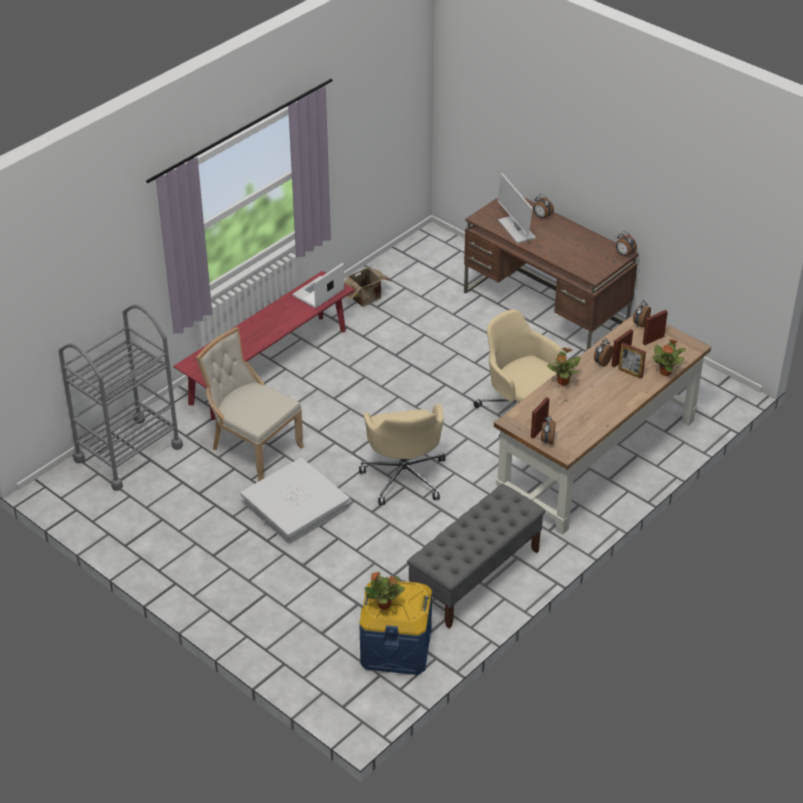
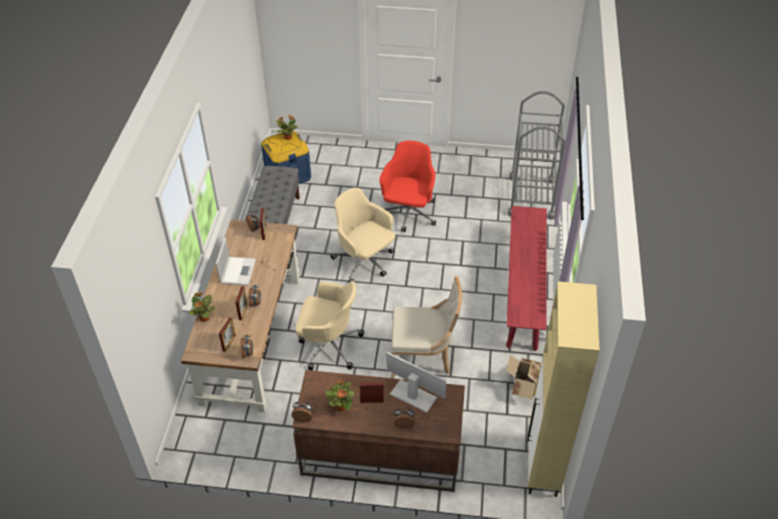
camera: 145 degrees right, 5 degrees up
(253, 448) = (468, 234): beige chair -> beige chair (423, 357)
(295, 507) = (408, 214): white storage box -> red office chair
(318, 293) = (525, 307): laptop -> laptop (238, 270)
(416, 246) = (542, 467): none -> beige cabinet
(562, 382) = (272, 274): potted plant -> potted plant (341, 406)
(630, 373) = (230, 305): picture frame -> picture frame (371, 401)

